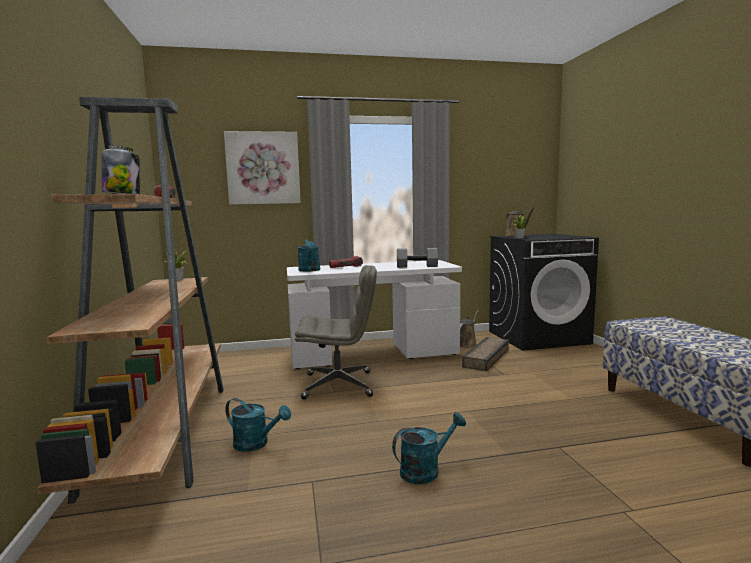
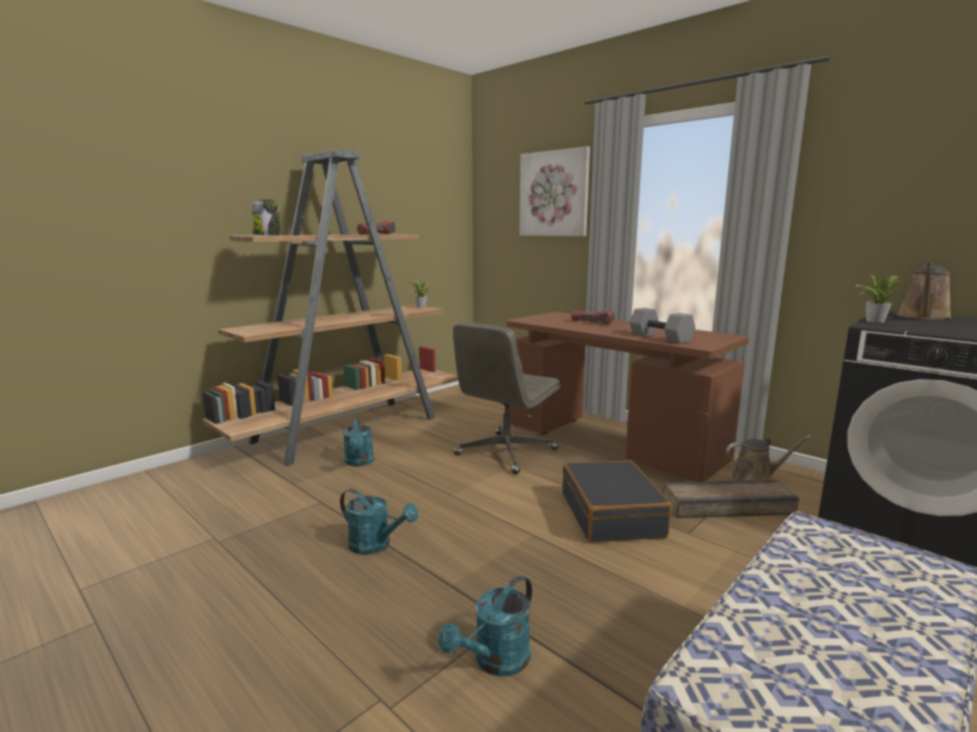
camera: 55 degrees right, 5 degrees up
(309, 270) = (545, 319): turquoise watering can -> turquoise watering can (495, 662)
(339, 385) = (505, 453): grey office chair -> grey office chair turned 75 degrees clockwise
(373, 354) = (611, 441): white desk -> brown desk
(467, 383) = (612, 515): none -> black suitcase

